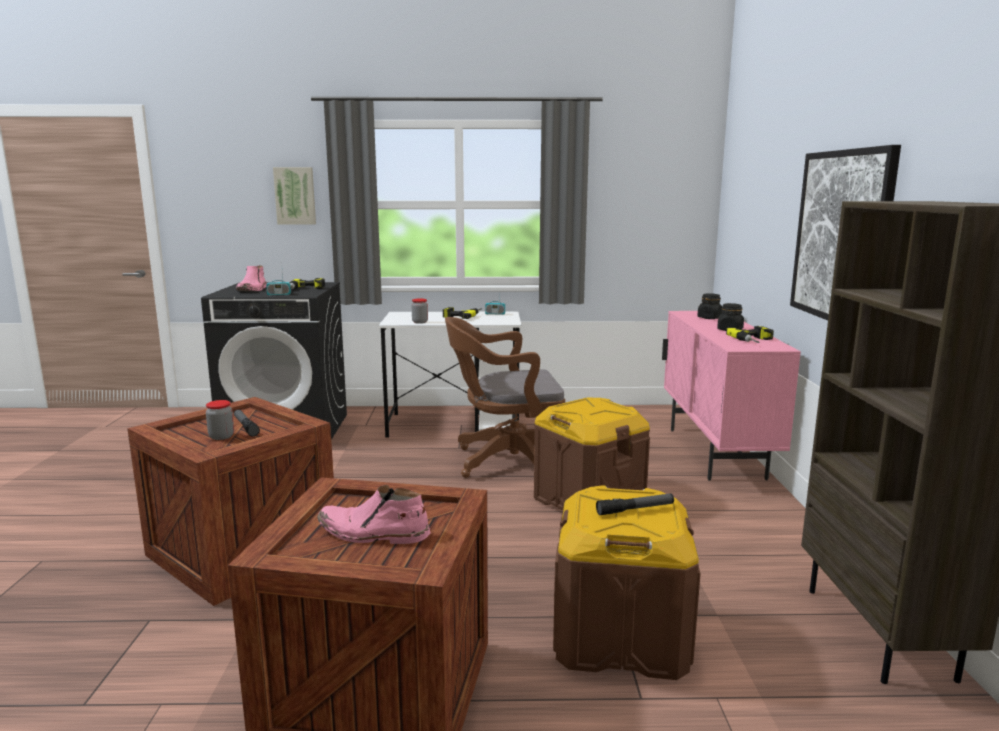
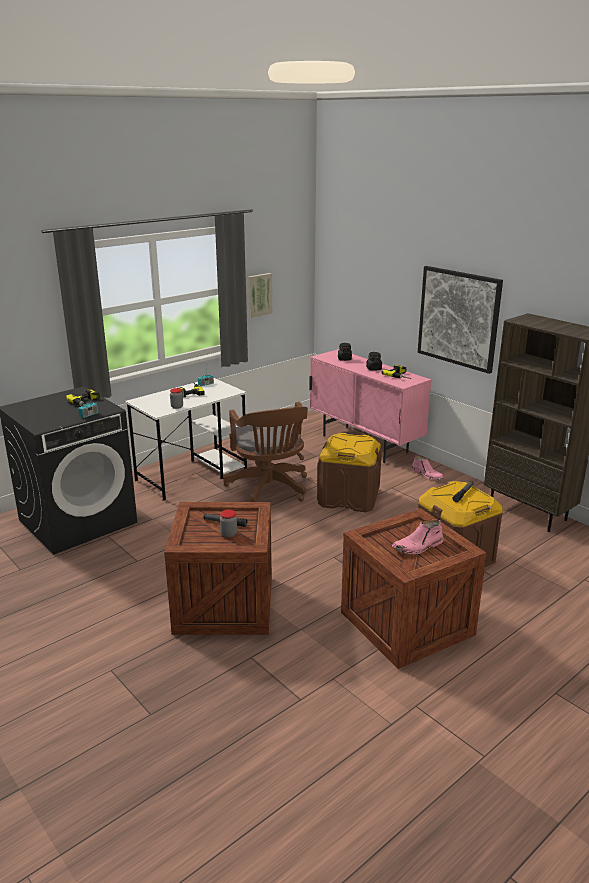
camera: 40 degrees left, 10 degrees up
(253, 290) = (47, 414): pink boot -> pink boot (427, 475)
(295, 196) = (25, 317): picture -> picture (259, 295)
(507, 462) = (270, 490): brown office chair -> brown office chair turned 60 degrees counterclockwise

